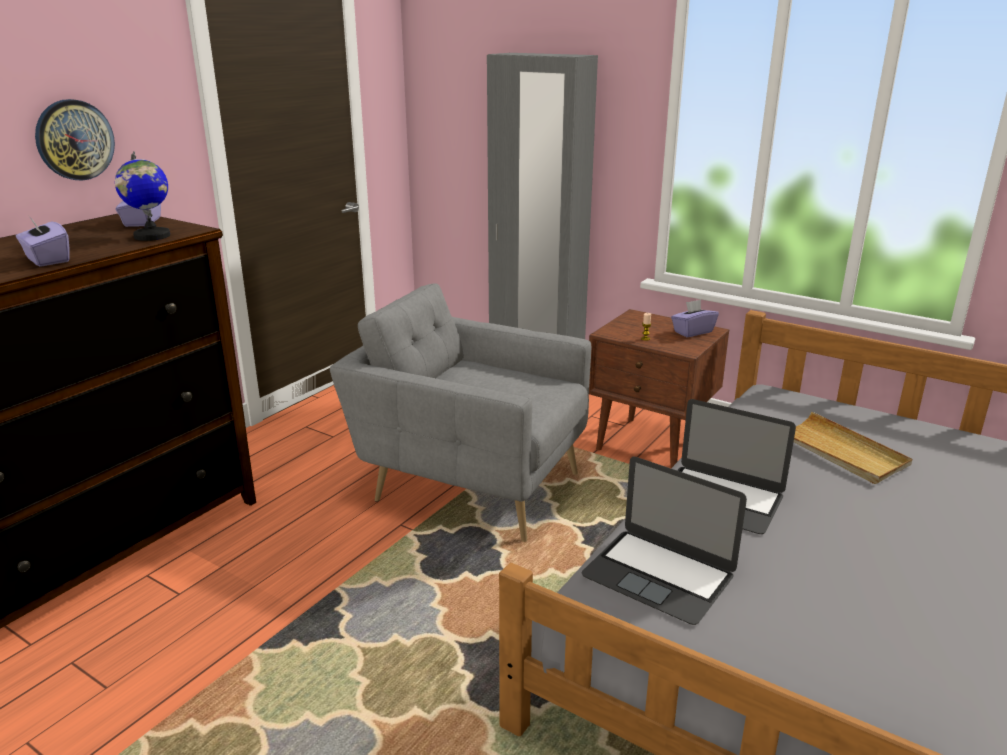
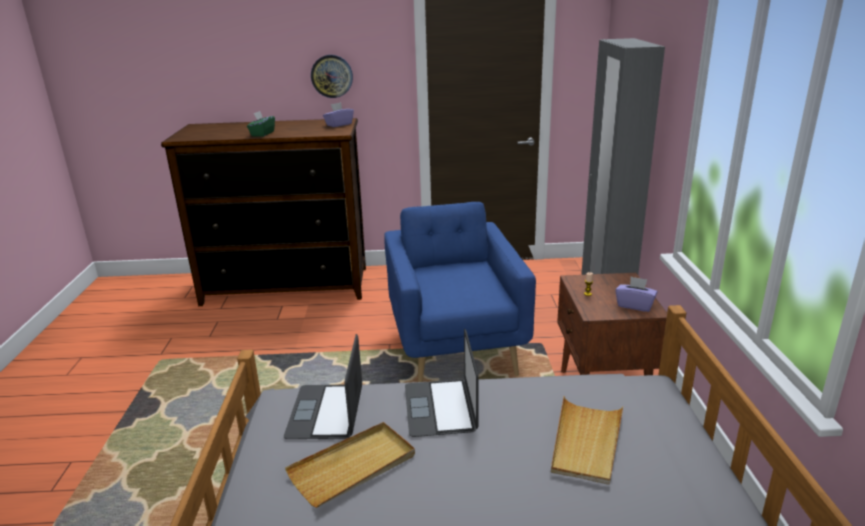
camera: 55 degrees right, 0 degrees up
(47, 260) = (262, 134): purple tissue box -> green tissue box
(152, 236) = (319, 132): globe -> none
(470, 483) = (455, 345): grey armchair -> blue armchair
(792, 591) = (353, 467): none -> beige tray

